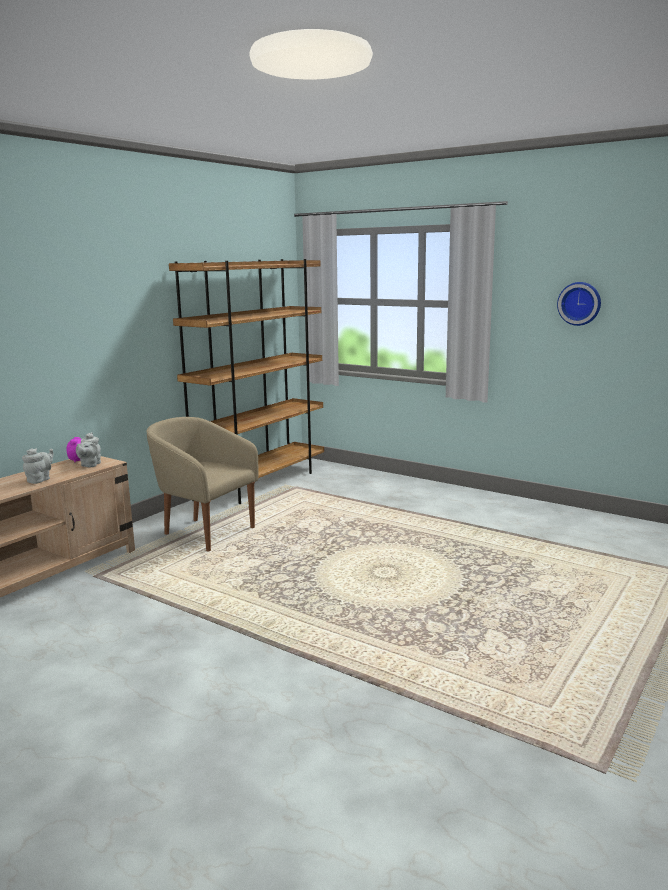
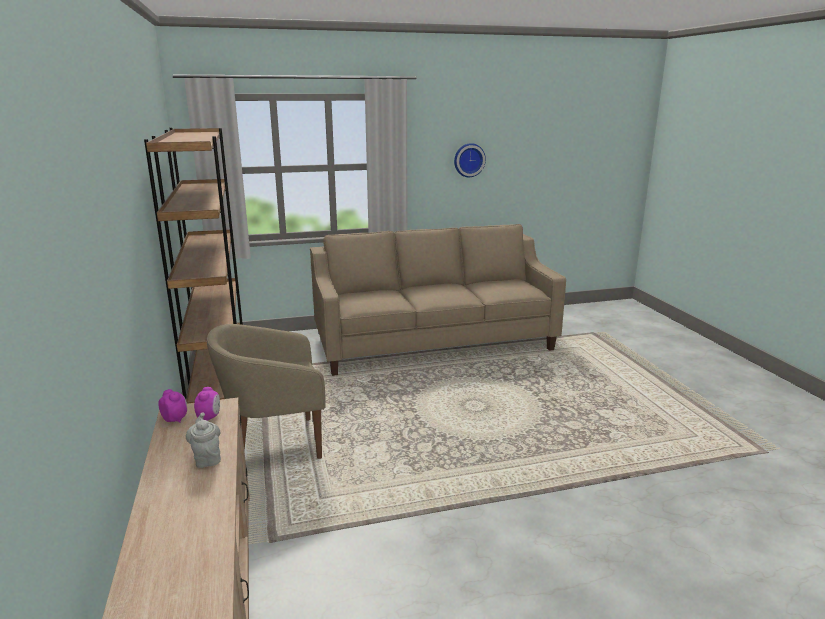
camera: 50 degrees left, 5 degrees up
(90, 465) = (209, 417): grey teapot -> alarm clock
(470, 517) = (434, 343): none -> beige sofa

